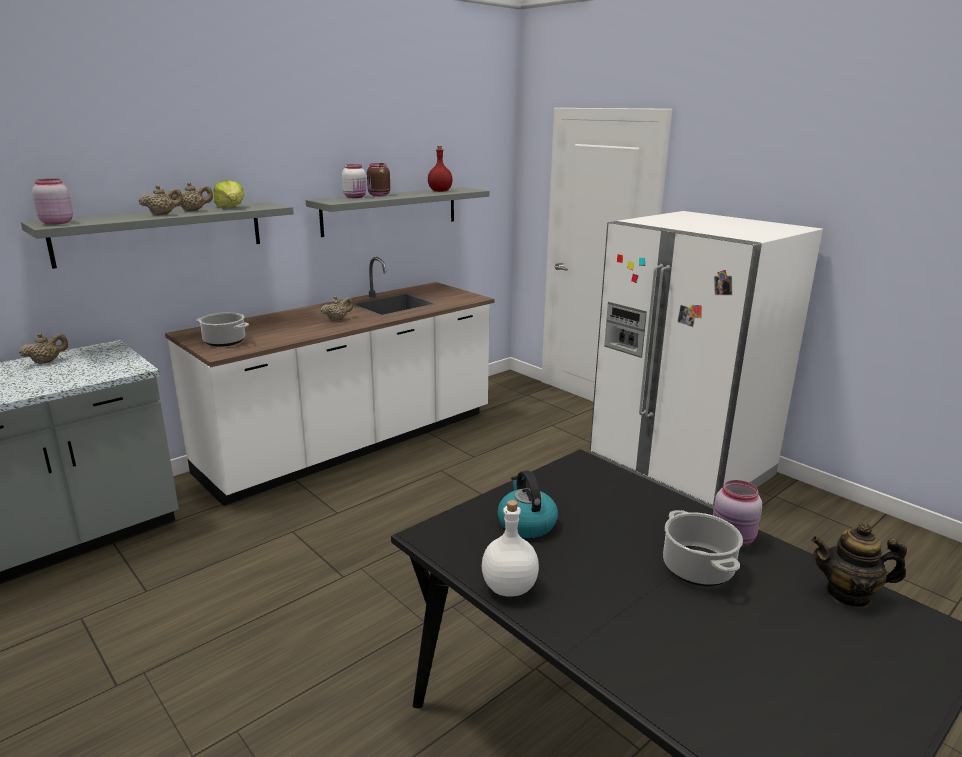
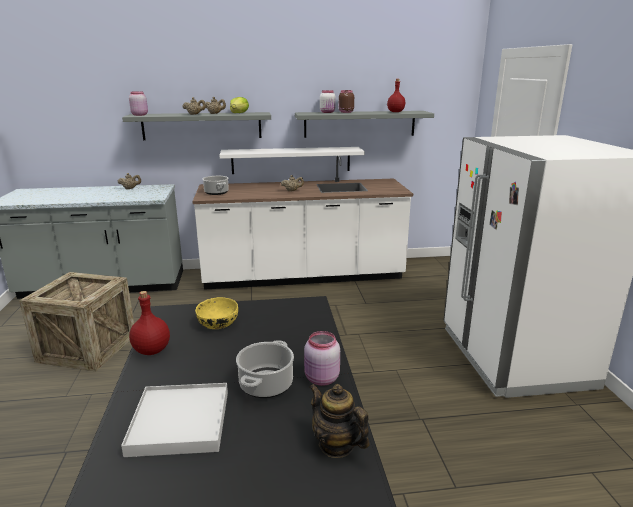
camera: 35 degrees right, 0 degrees up
(128, 667) = (87, 348): none -> crate
(305, 273) = (291, 160): none -> white shelf
(509, 588) = (151, 350): white bottle -> red bottle
(526, 524) = (217, 324): kettle -> yellow bowl
(692, 648) = (180, 422): none -> white tray

